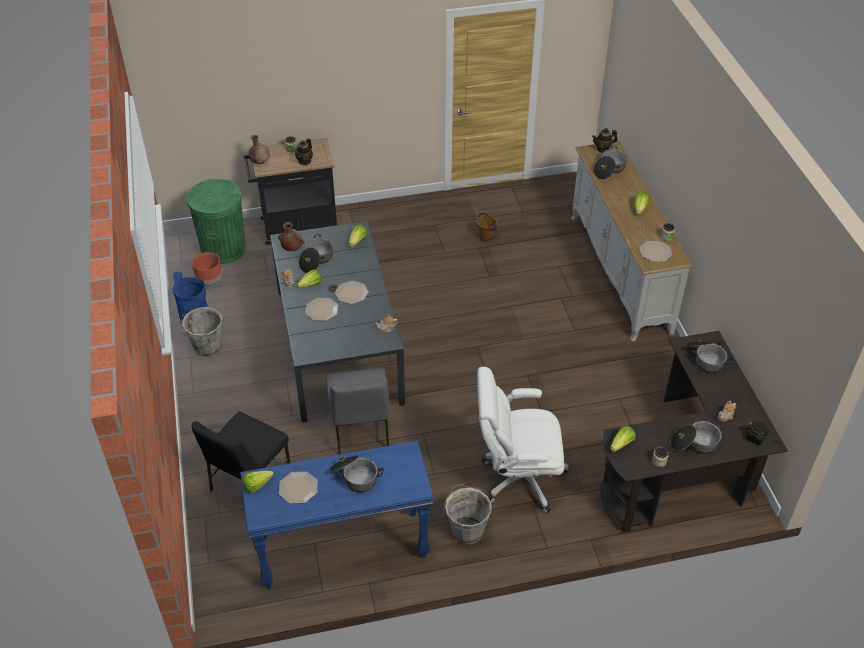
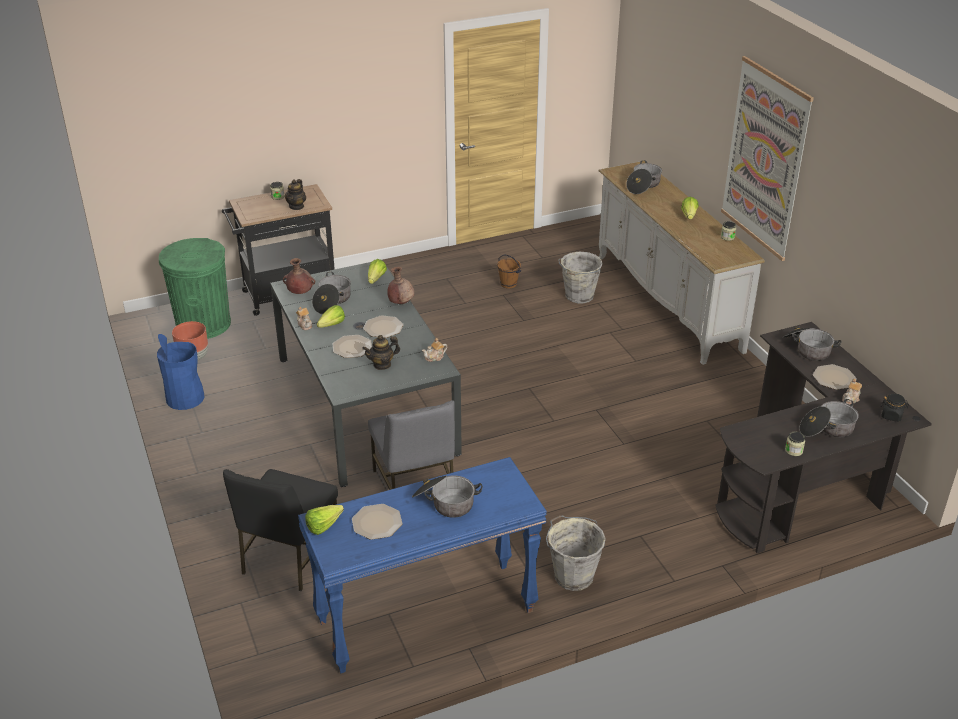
camera: 10 degrees left, 10 degrees down
(206, 347) = (204, 424): grey bucket -> grey bucket (578, 296)
(260, 162) = (244, 211): brown vase -> brown vase (401, 303)
(516, 477) = (615, 513): white office chair -> none
(603, 149) = (629, 169): teapot -> teapot (382, 364)
(621, 444) = (745, 439): lettuce -> none
(655, 252) = (720, 251): plate -> plate (833, 378)
(700, 181) = (764, 159): none -> picture

